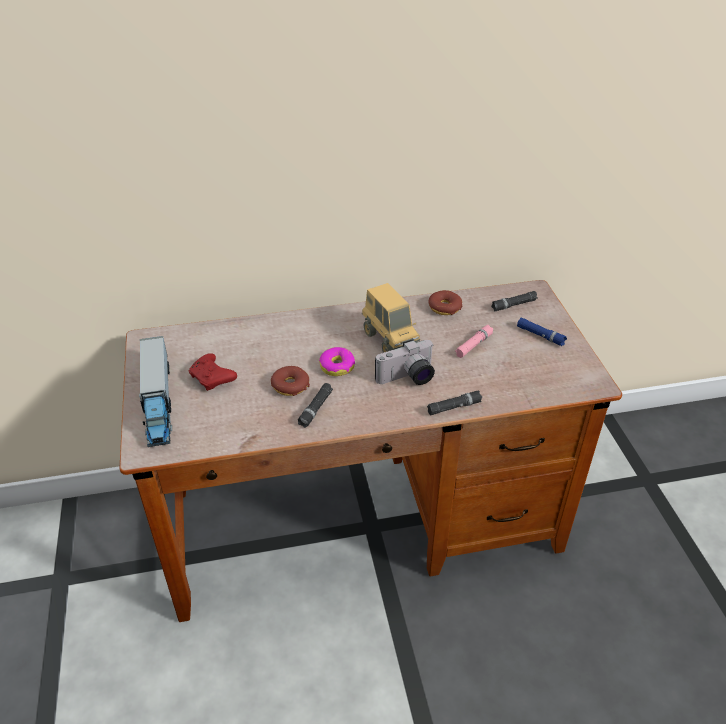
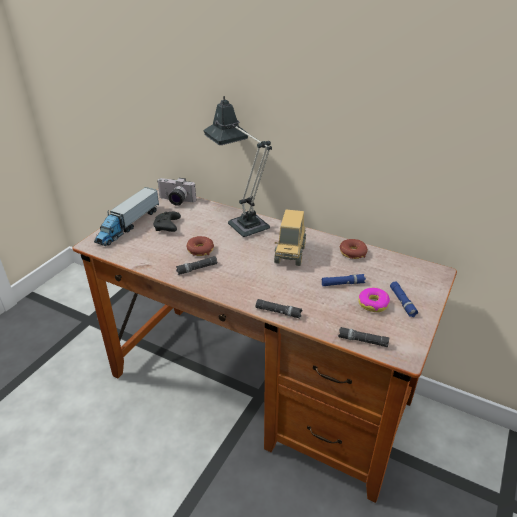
camera: 40 degrees right, 5 degrees down
(213, 379) = (167, 227): red game controller -> black game controller
(295, 328) = (243, 222): none -> table lamp
(337, 366) = (239, 253): donut -> donut (373, 303)
(408, 378) = (272, 280): camera -> camera (175, 201)
(473, 345) = (342, 283): pink flashlight -> blue flashlight
(513, 305) = (407, 274): black flashlight -> black flashlight (362, 340)

